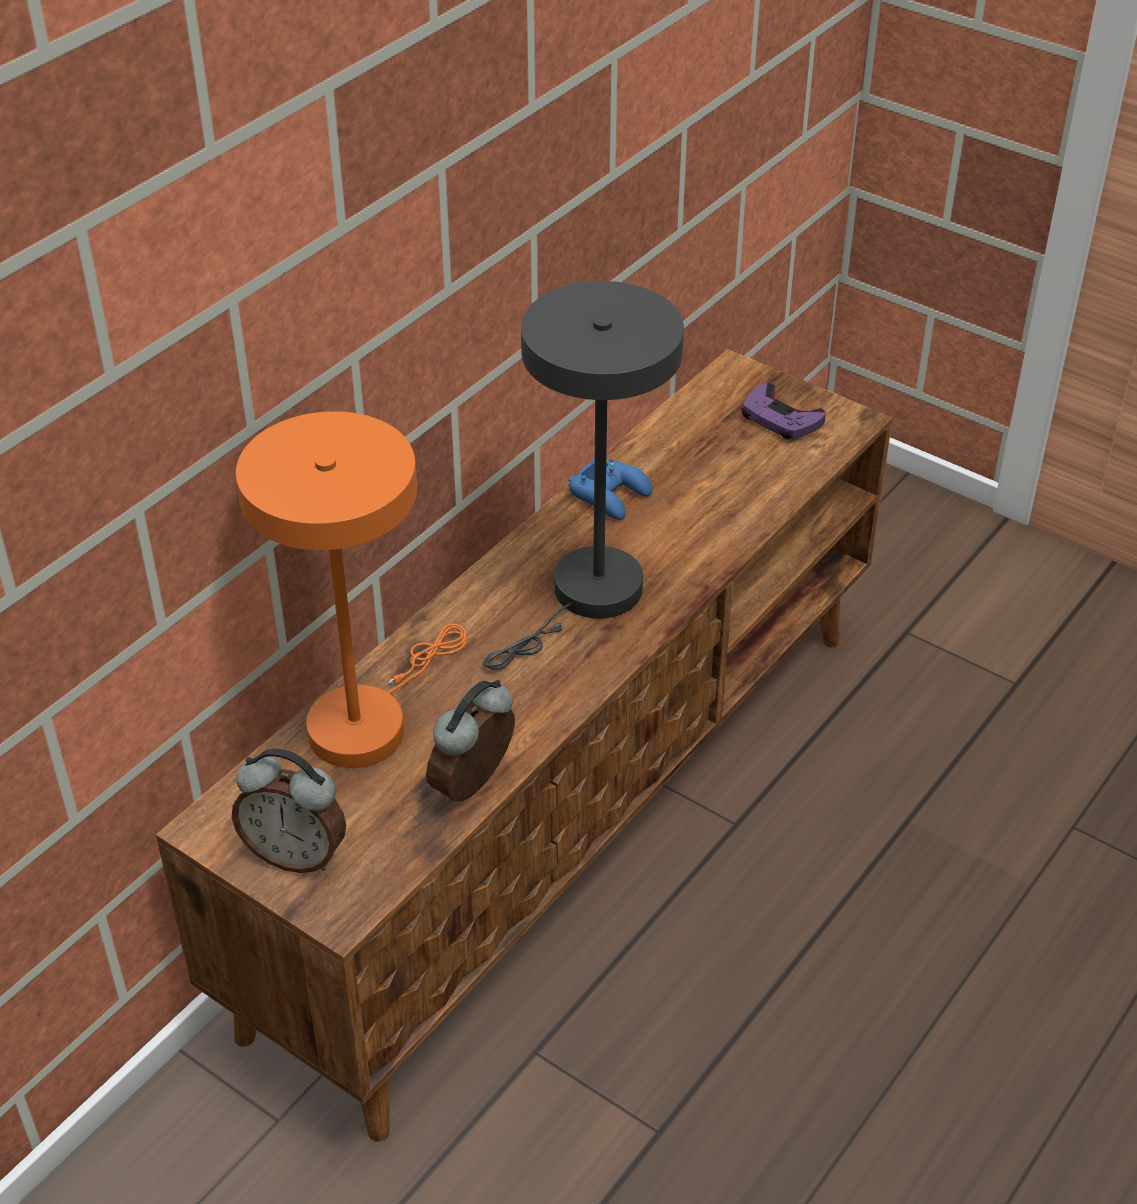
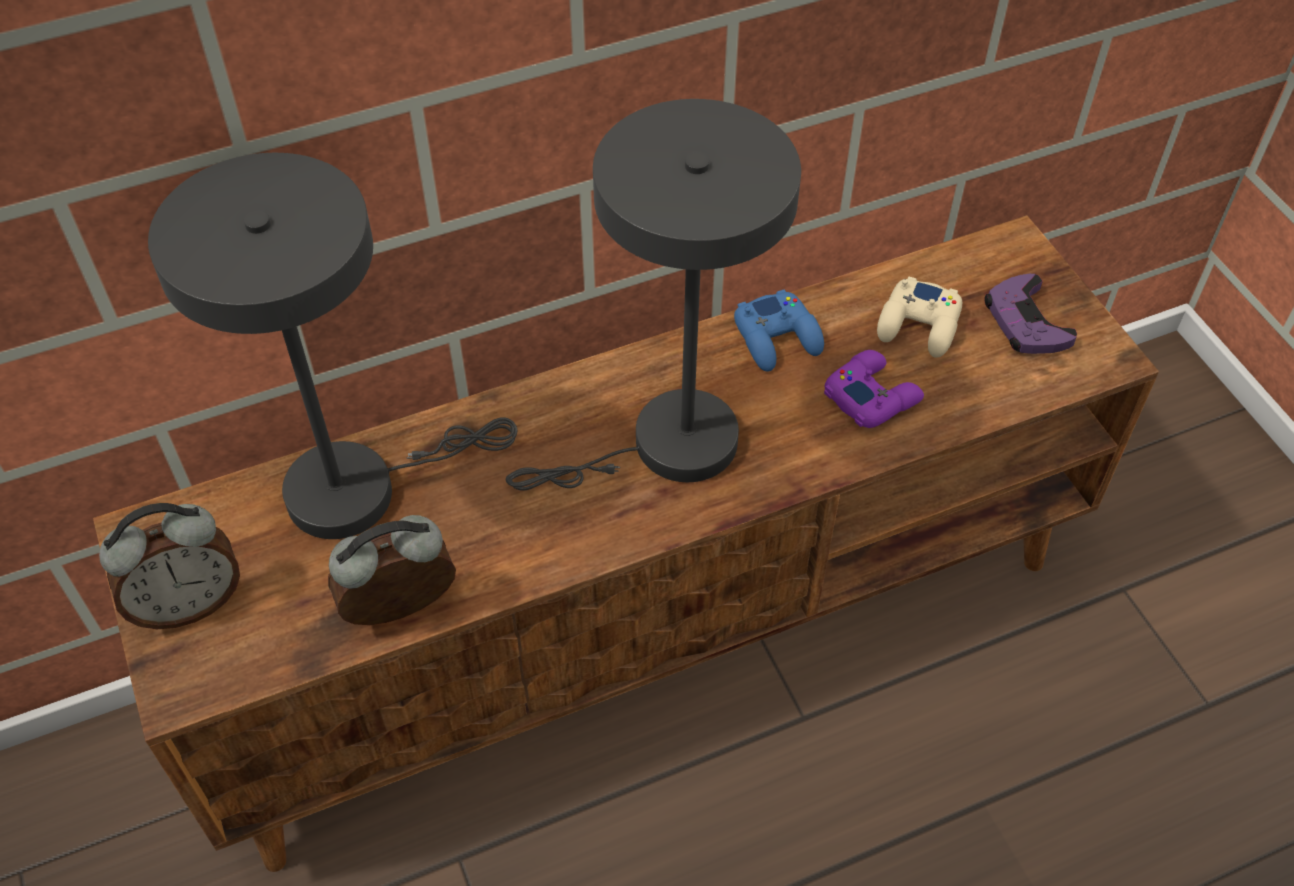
camera: 30 degrees right, 10 degrees up
(296, 854) = (189, 603): alarm clock -> alarm clock turned 75 degrees counterclockwise
(366, 720) = (358, 486): orange table lamp -> grey table lamp
(707, 448) = (919, 325): none -> beige game controller
(709, 507) = (871, 396): none -> purple game controller

